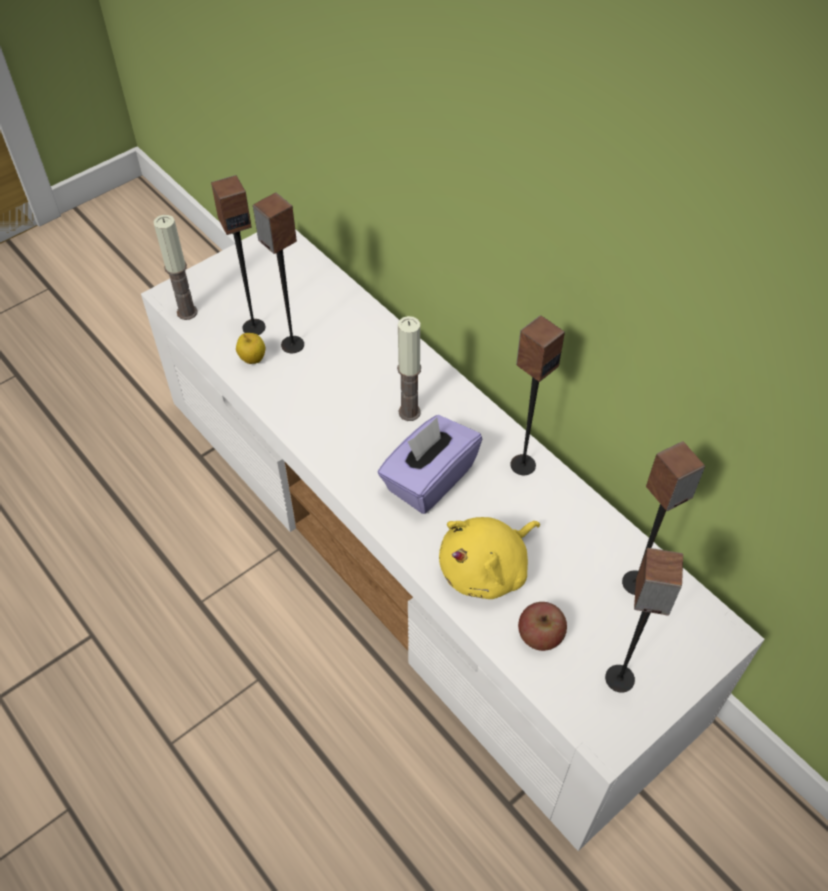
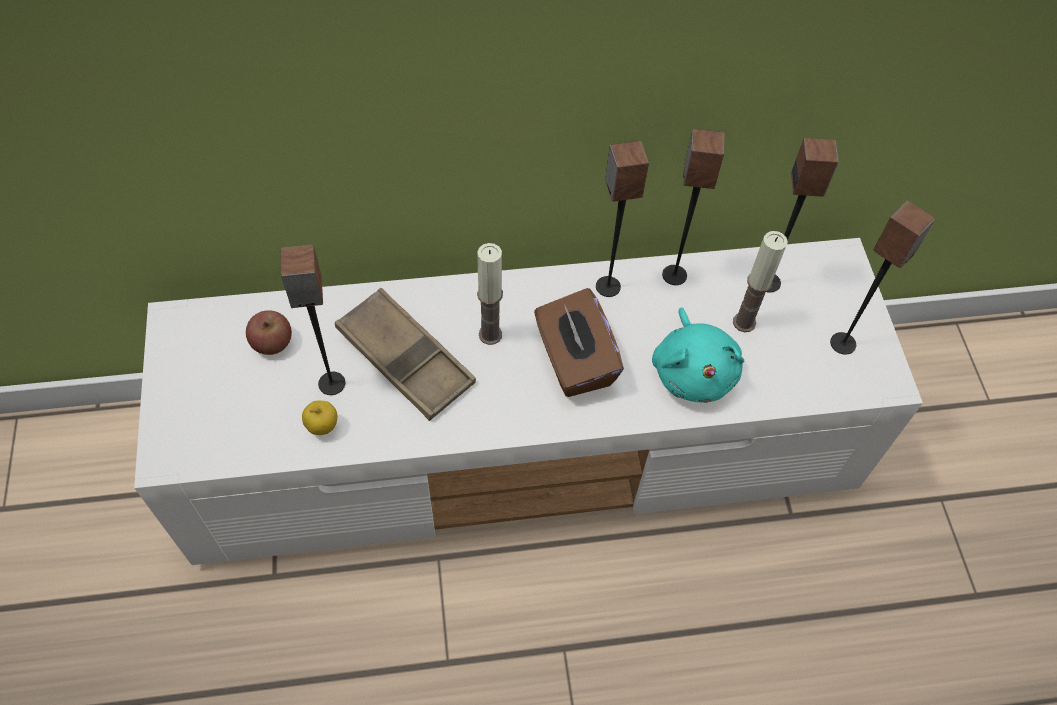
camera: 60 degrees left, 5 degrees up
(187, 312) = (204, 455): candle -> candle (744, 322)
(253, 327) = (279, 405): speaker -> speaker (674, 275)
(346, 374) = (405, 359): none -> brown tray
(429, 479) = (574, 361): purple tissue box -> brown tissue box
(487, 569) = (693, 371): yellow plush toy -> turquoise plush toy
(540, 635) = (776, 371): apple -> apple (272, 343)

